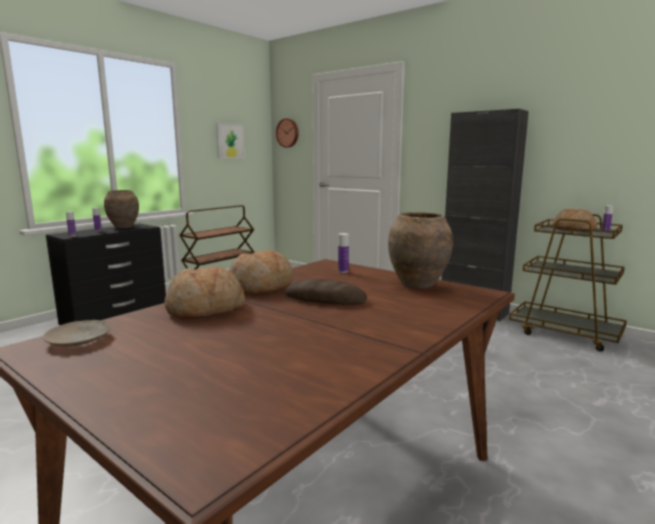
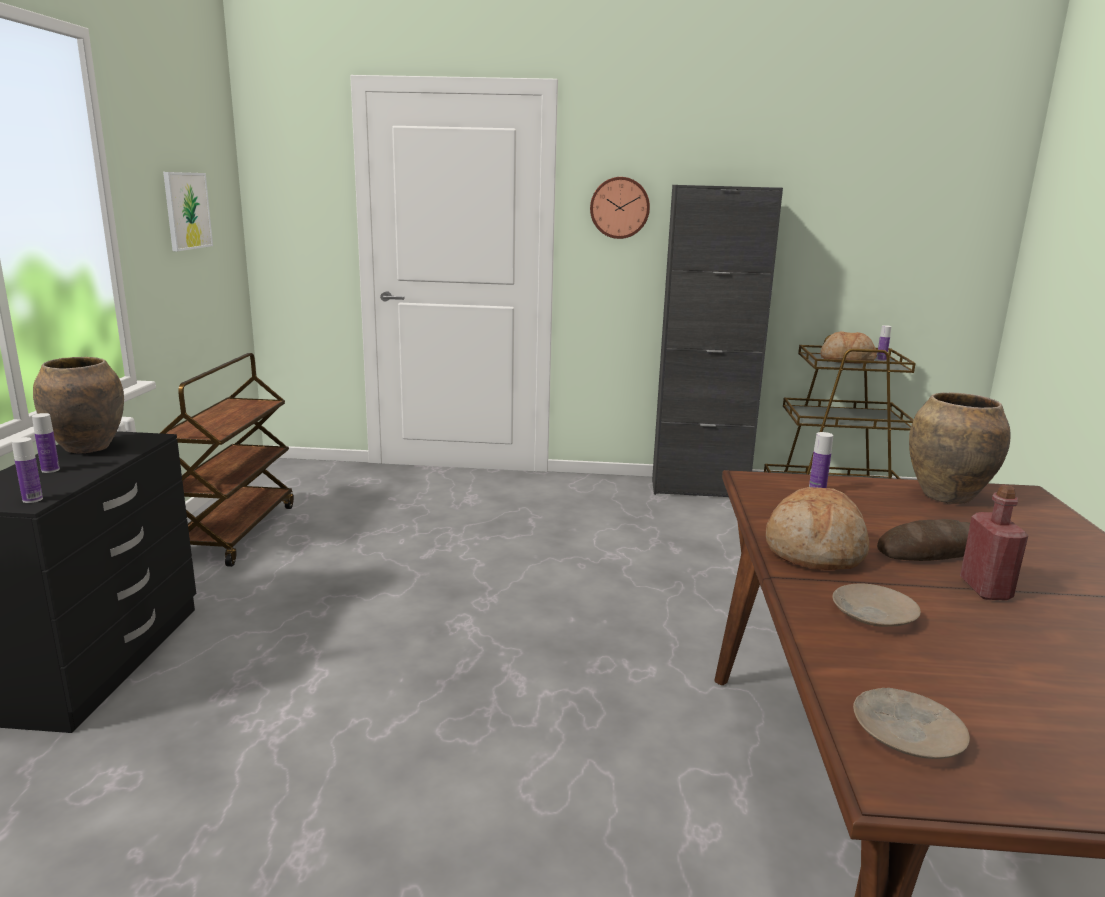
camera: 35 degrees left, 5 degrees up
(205, 309) = (873, 615): bread -> beige plate
(288, 133) = (289, 190): wall clock -> wall clock (619, 207)
(296, 316) = (985, 589): none -> red bottle

